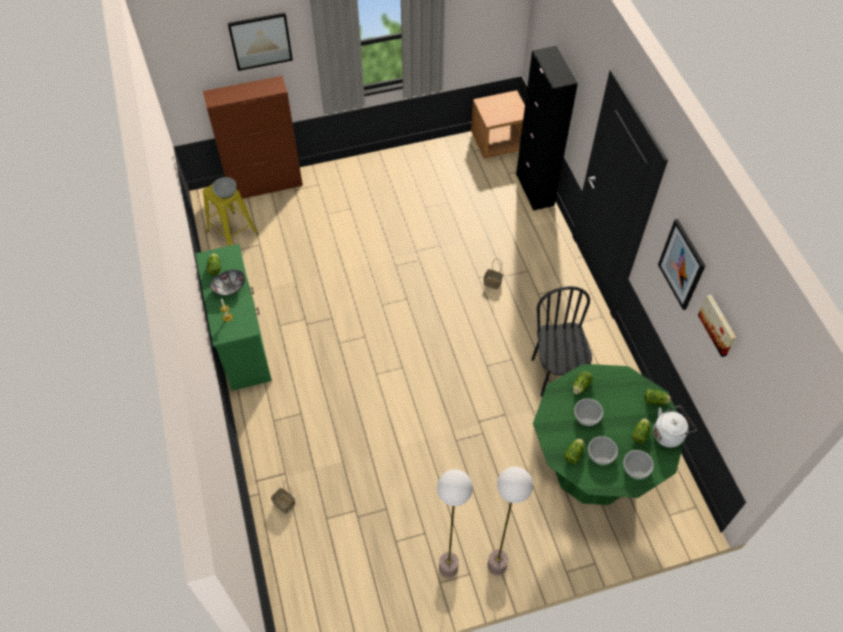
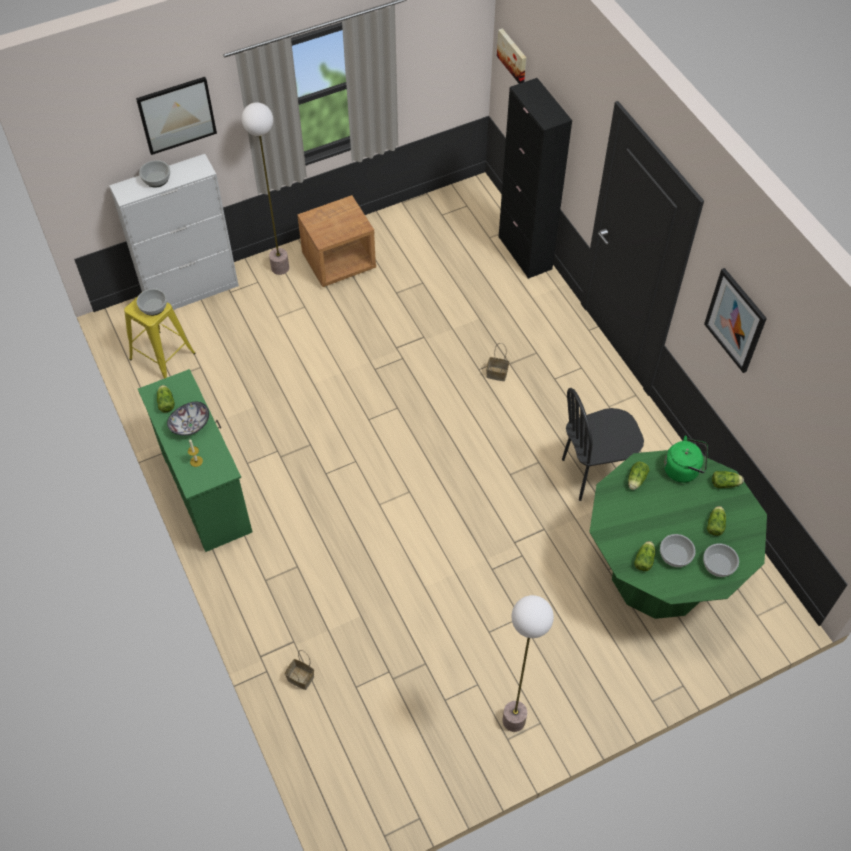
camera: 10 degrees left, 0 degrees up
(265, 185) = (192, 291): brown cabinet -> white cabinet
(496, 566) = (570, 708): floor lamp -> floor lamp (280, 268)
(498, 142) = (469, 200): brown nightstand -> brown nightstand (339, 262)
(556, 375) = (594, 473): black chair -> black chair turned 90 degrees counterclockwise
(587, 416) = (651, 513): bowl -> bowl (157, 179)
(622, 383) = (683, 469): none -> green kettle
(669, 433) = (748, 519): white kettle -> none
(718, 325) = (791, 384): picture -> picture (513, 56)

